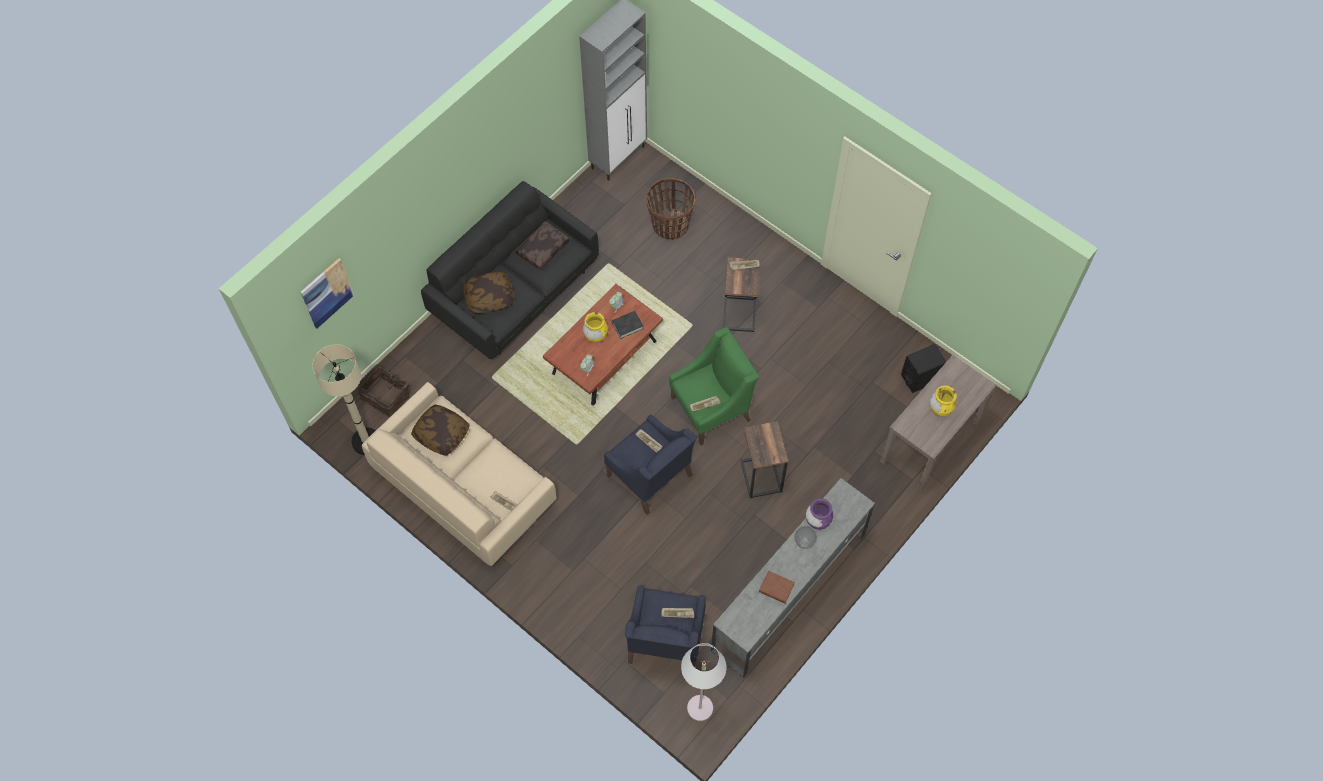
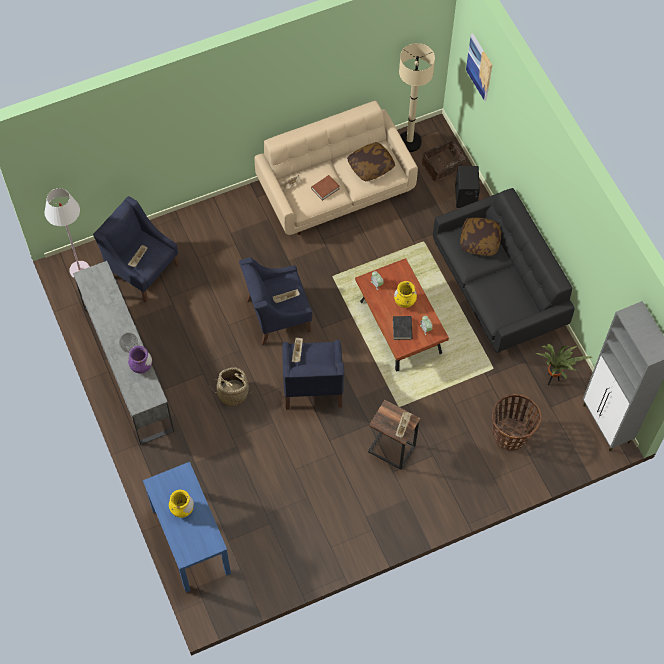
camera: 115 degrees right, 0 degrees up
(542, 248) = (510, 296): brown pillow -> none
(595, 212) = (552, 380): none -> potted plant
(711, 408) = (312, 385): green armchair -> blue armchair
(760, 476) = (232, 393): side table -> basket
(776, 588) = (107, 313): brown book -> brown book (325, 189)
(920, 377) = (252, 565): black speaker -> black speaker (465, 196)
(930, 441) = (190, 540): brown console table -> blue console table

